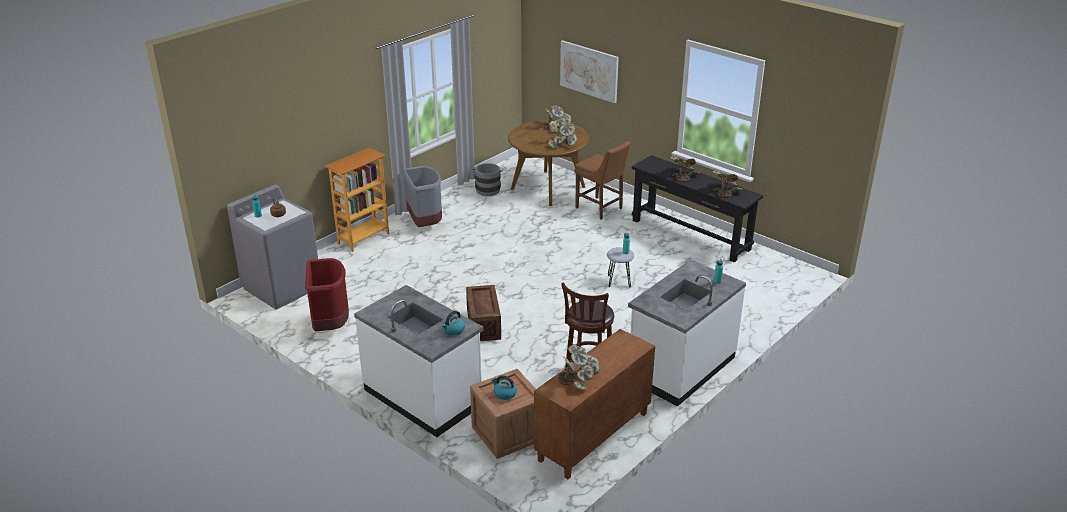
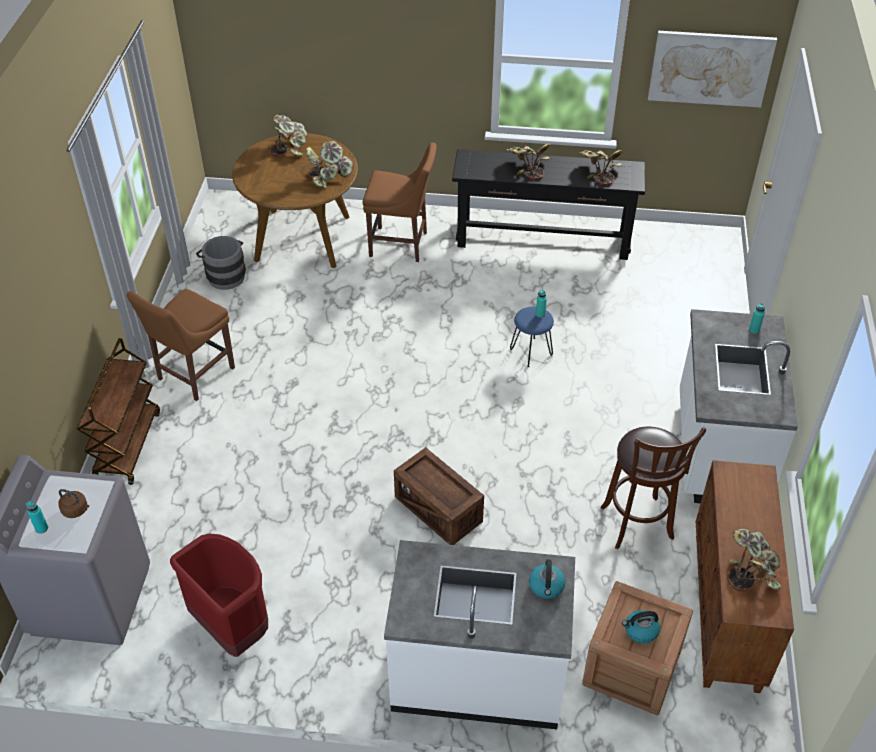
camera: 35 degrees left, 15 degrees up
(363, 238) = (127, 445): bookcase -> brown cart
(425, 223) = (193, 375): grey trash can -> brown chair
(589, 71) = (321, 51): picture -> picture (710, 68)
(619, 281) = (531, 352): grey stool -> blue stool

